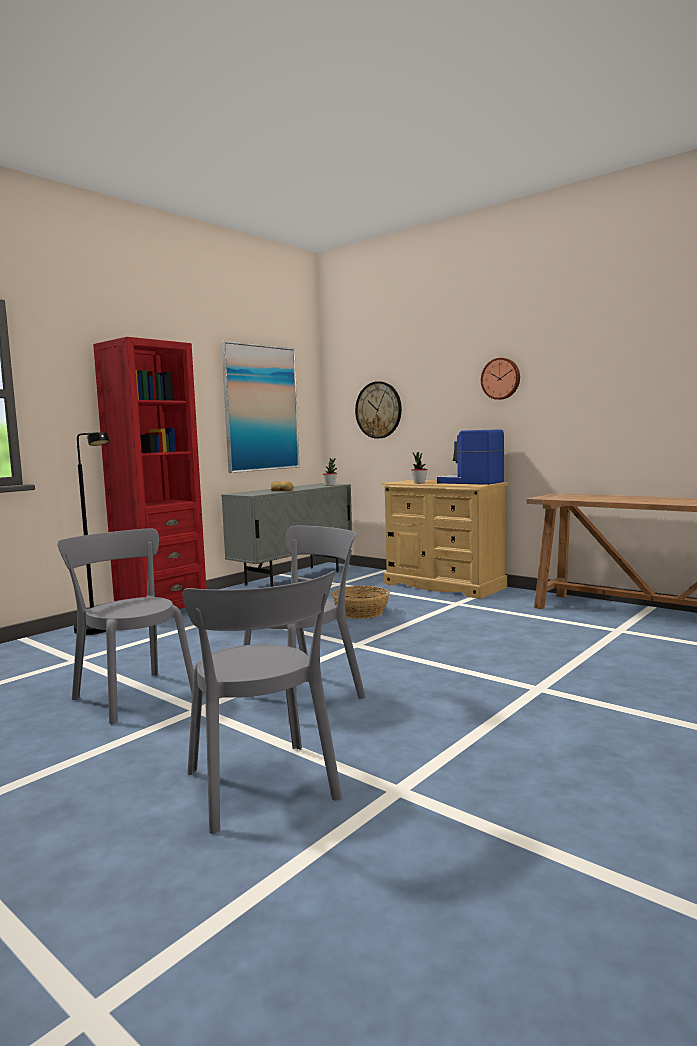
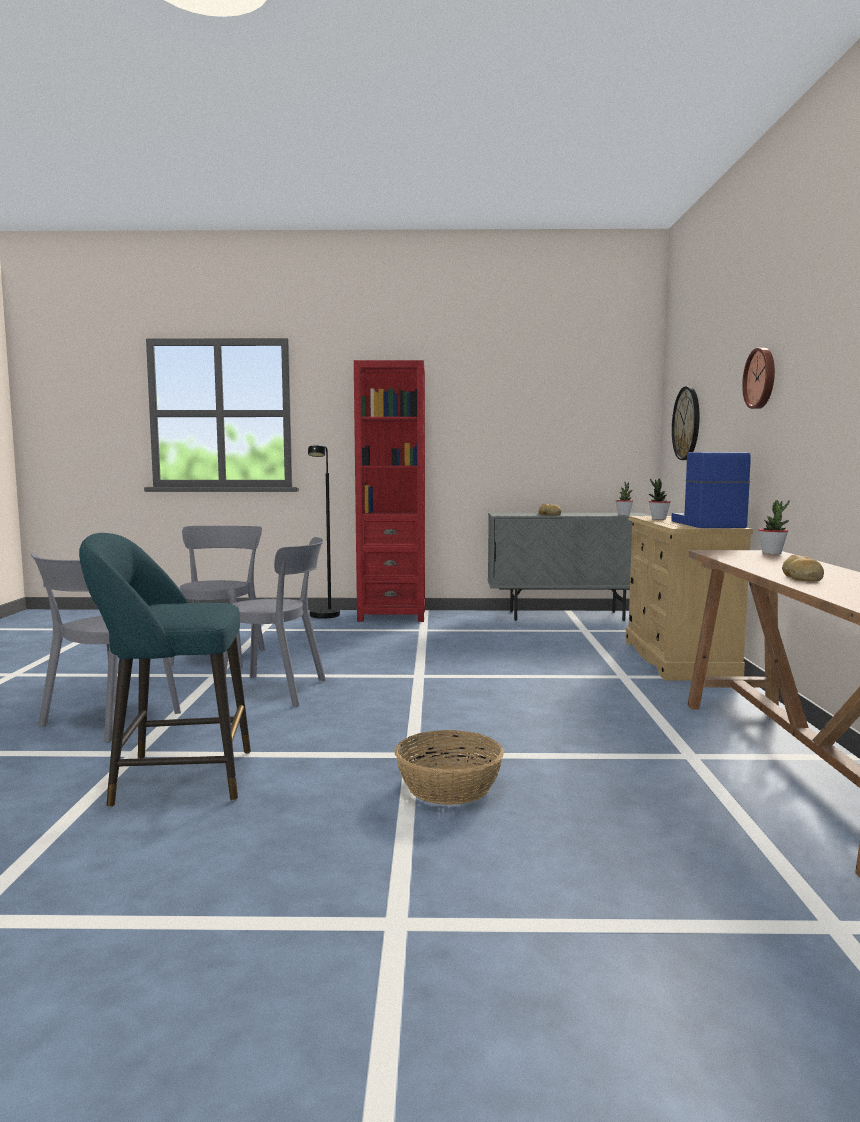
camera: 50 degrees right, 0 degrees up
(261, 408) = (556, 422): picture -> none
(361, 612) = (512, 656): basket -> basket (449, 787)
(495, 782) = (174, 778): none -> turquoise stool
(566, 494) = (772, 553): none -> potted plant
(669, 501) = (802, 577): none -> bread

